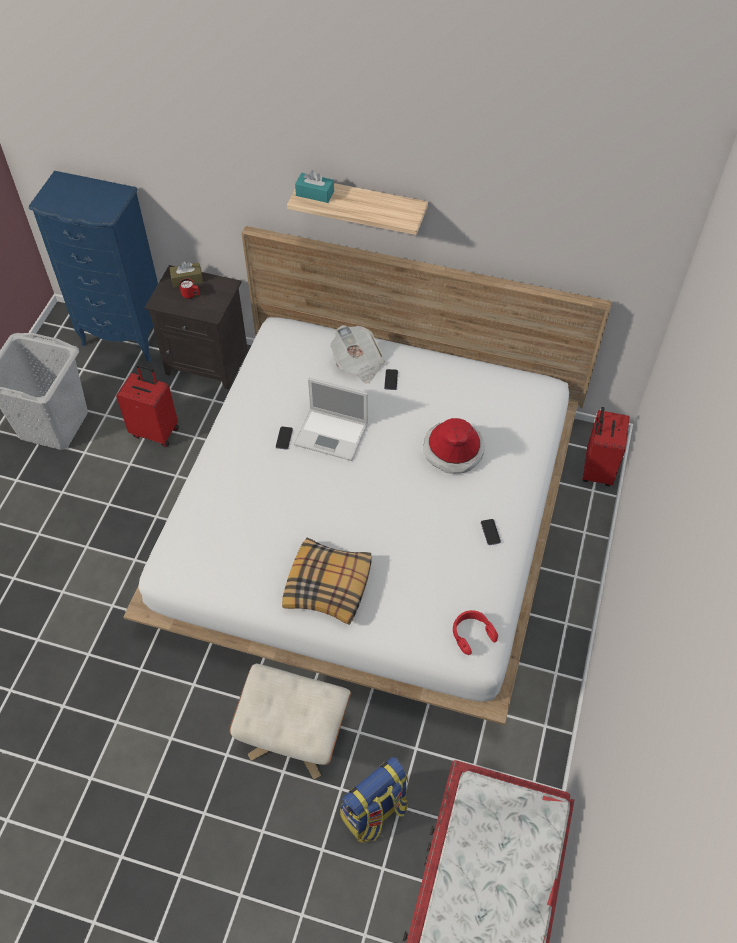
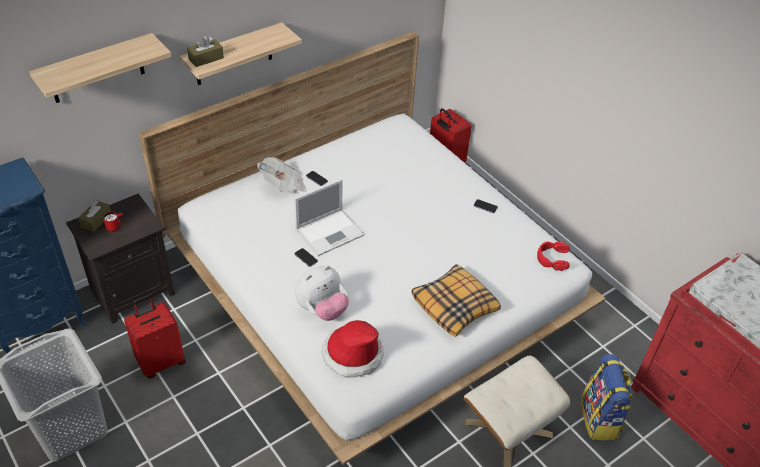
camera: 55 degrees left, 10 degrees down
(213, 146) = (96, 69): none -> shelf
(235, 489) = (322, 309): none -> plush toy
(315, 193) = (206, 58): turquoise tissue box -> brown tissue box
(453, 450) = (406, 185): hat -> hat (352, 354)

